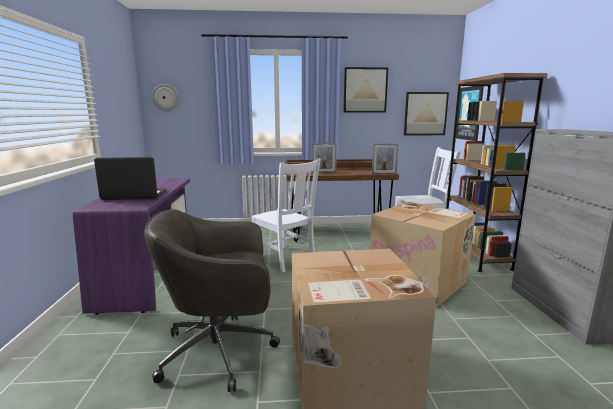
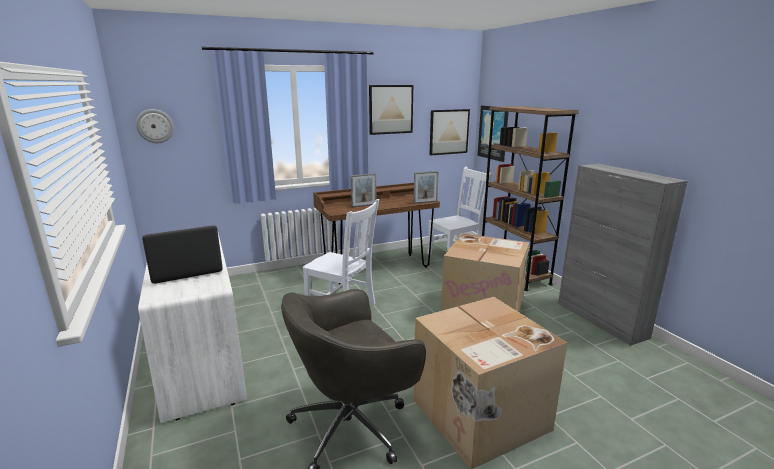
camera: 20 degrees left, 5 degrees up
(150, 274) = (201, 355): purple desk -> white desk

